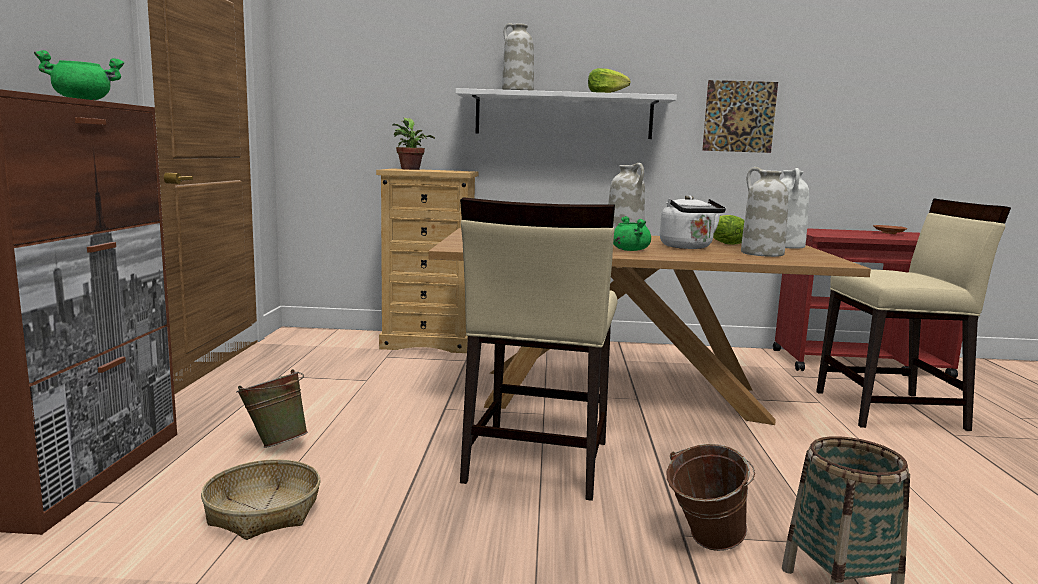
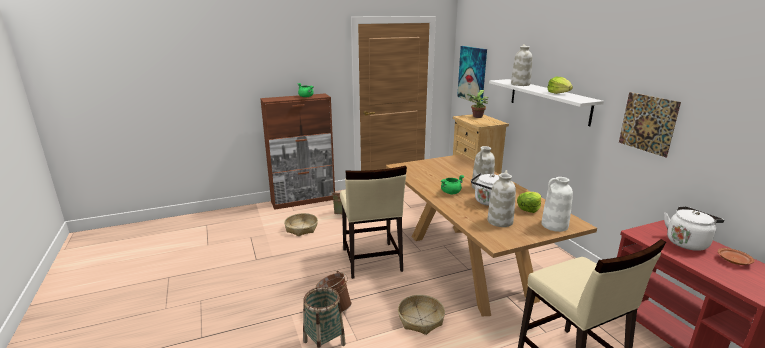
camera: 65 degrees right, 10 degrees up
(347, 96) = (472, 74): none -> picture
(536, 462) = (371, 260): beige chair -> beige chair turned 90 degrees counterclockwise
(773, 468) = (421, 320): none -> basket
(847, 232) = (687, 242): none -> white kettle

